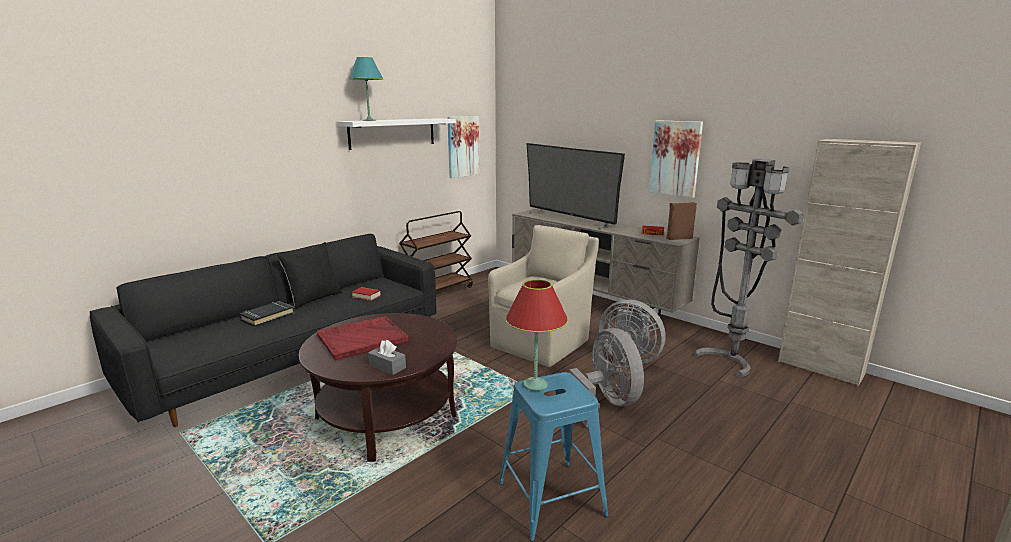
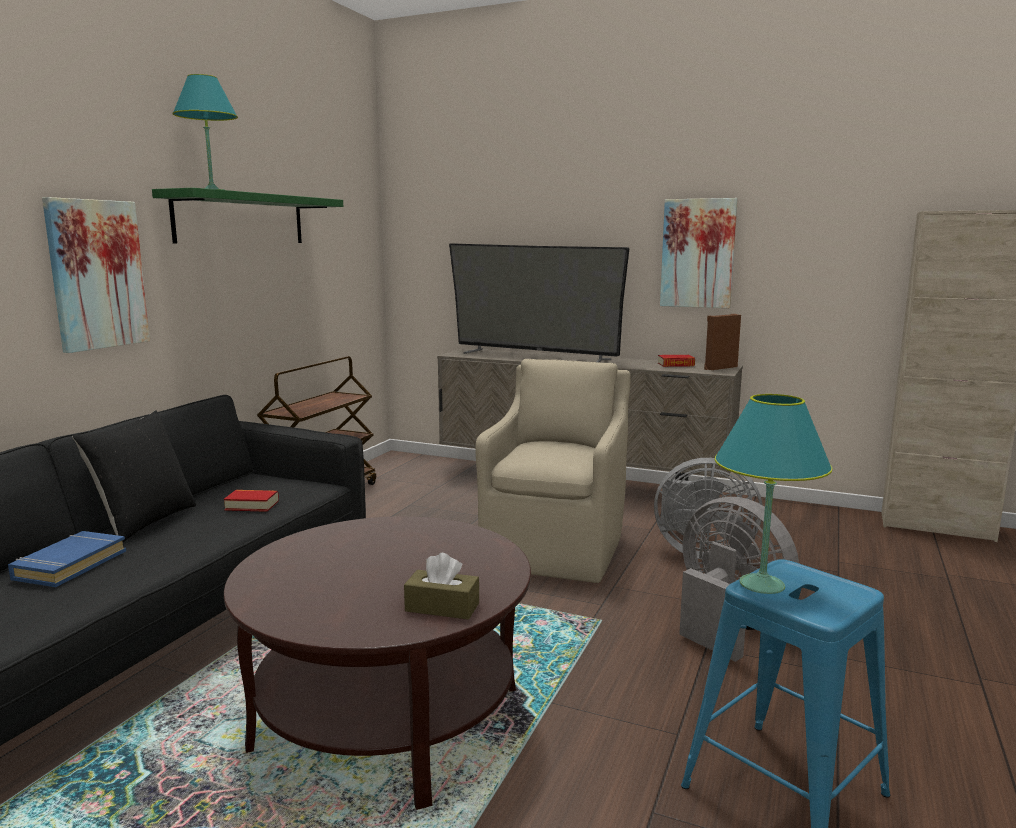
camera: 20 degrees left, 5 degrees down
(267, 317) = (69, 565): black book -> blue book
(361, 339) = (340, 569): red tray -> none
(387, 366) = (442, 607): grey tissue box -> brown tissue box
(393, 133) = (241, 219): white shelf -> green shelf
(462, 146) = (341, 251): picture -> picture (97, 274)
(535, 384) = (761, 585): red table lamp -> turquoise table lamp
(730, 359) = (827, 532): grey floor lamp -> none

